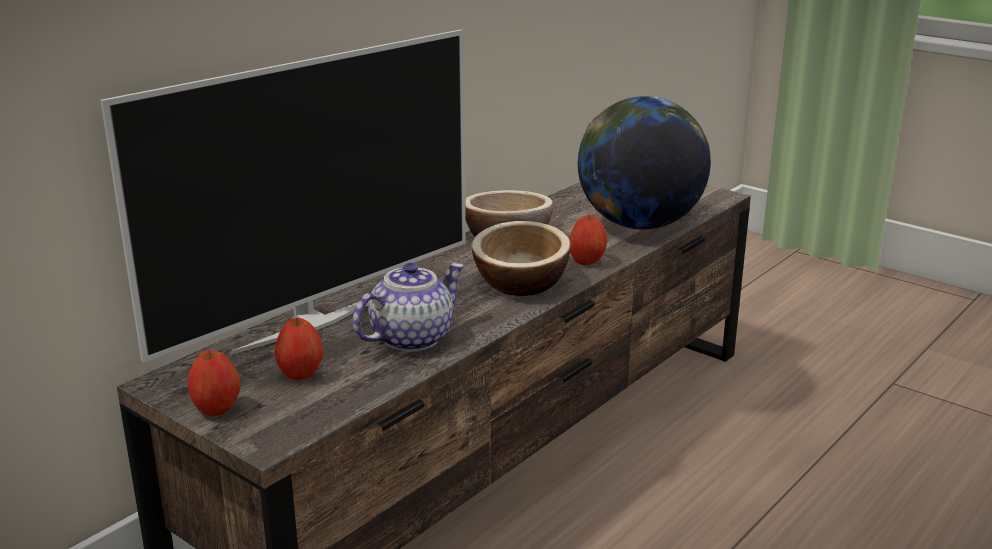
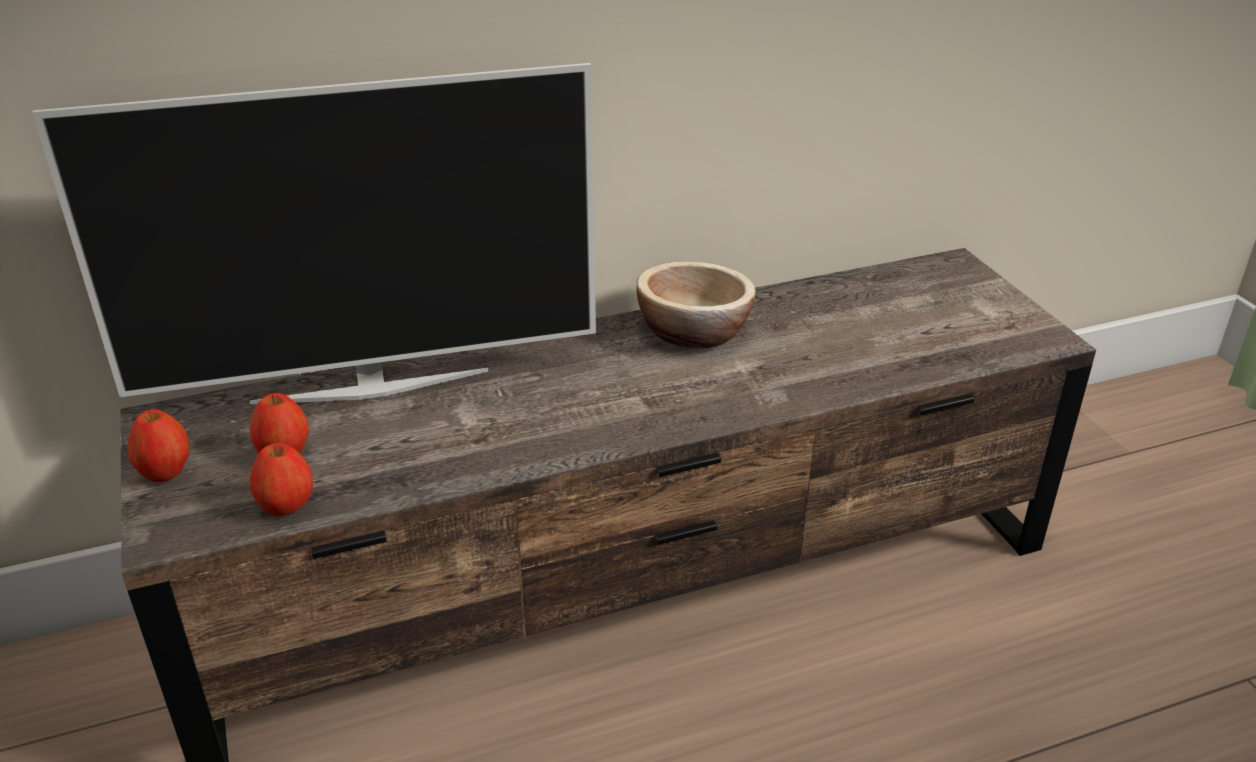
camera: 30 degrees right, 10 degrees up
(411, 337) = (439, 445): teapot -> none
(520, 283) = (639, 404): bowl -> none
(587, 261) = (753, 396): apple -> apple (286, 507)
(639, 225) = (881, 357): globe -> none

